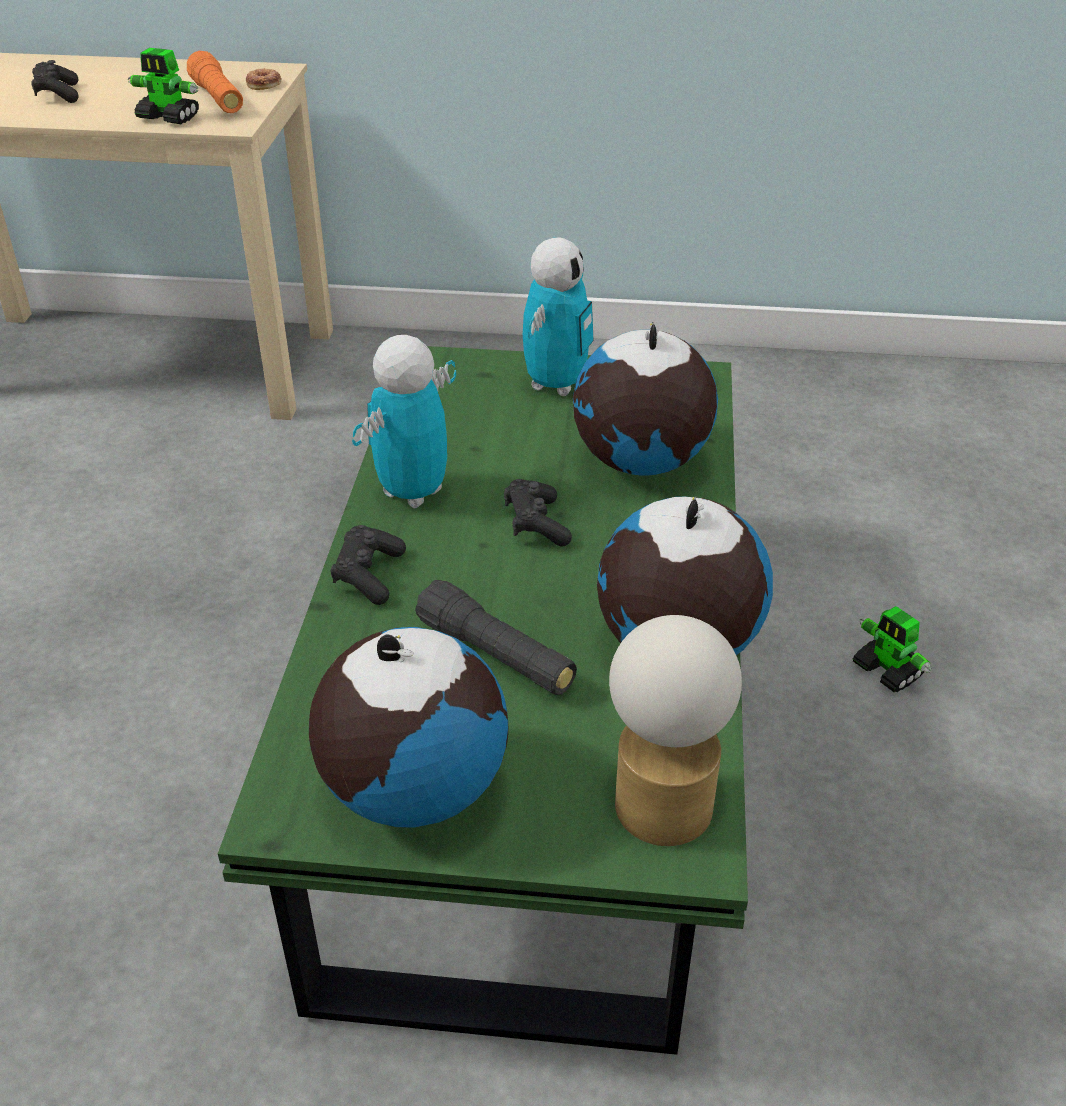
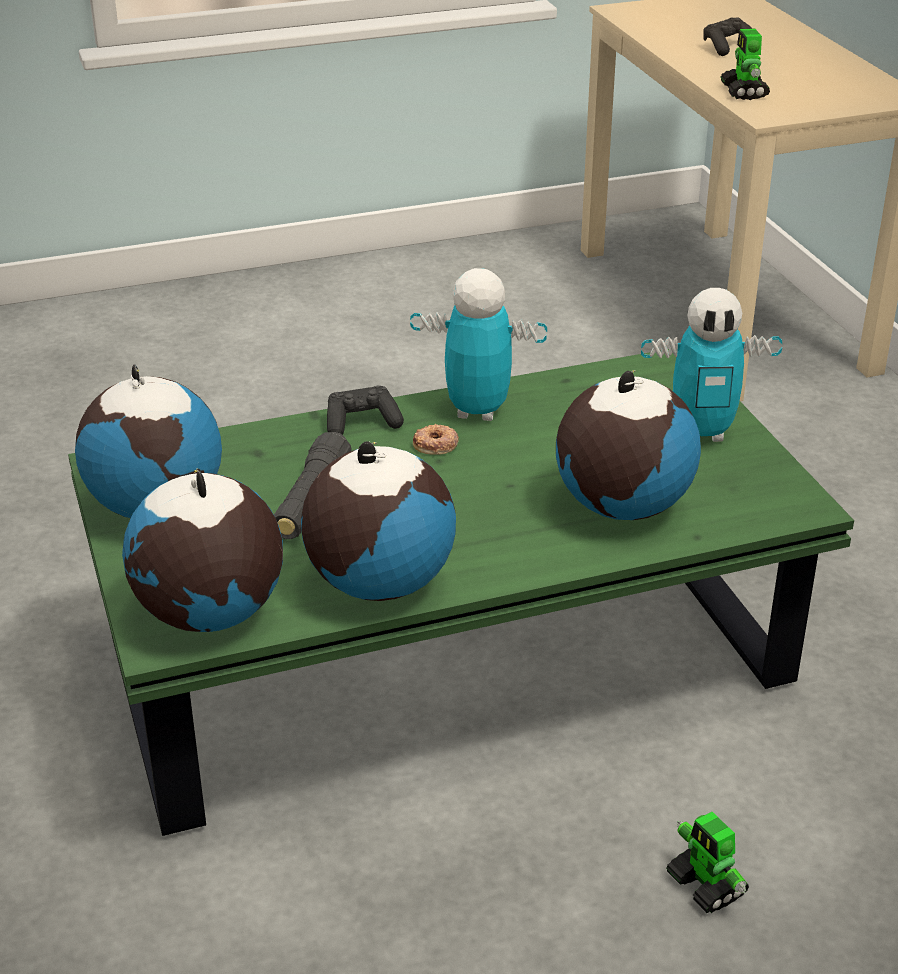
camera: 65 degrees right, 5 degrees down
(218, 99) = (807, 96): orange flashlight -> none
(264, 84) = (864, 102): donut -> donut (436, 445)
(536, 525) = (484, 477): black game controller -> none
(665, 795) = (209, 615): table lamp -> globe
(887, 671) = (706, 886): toy robot -> toy robot turned 60 degrees counterclockwise

